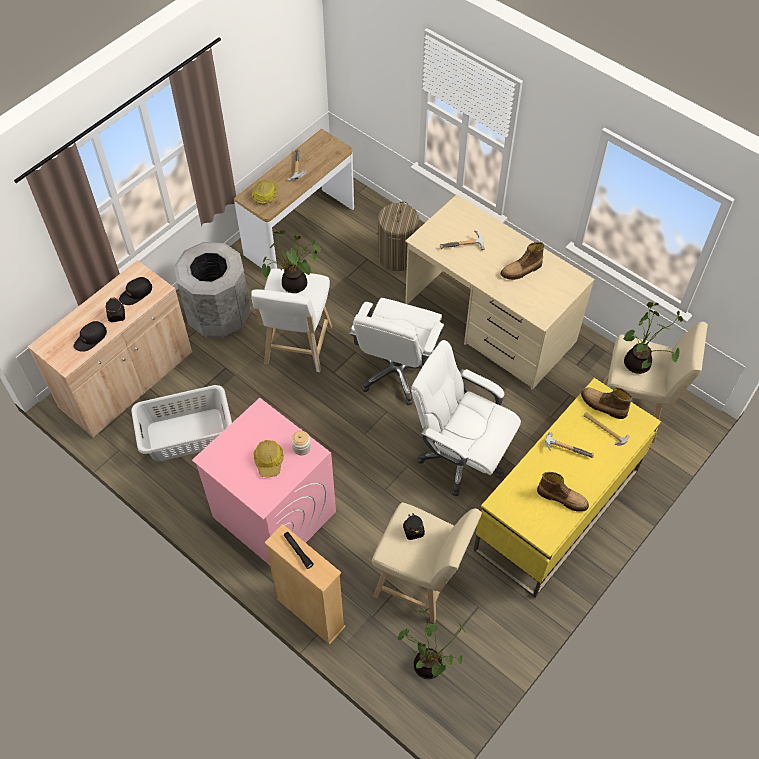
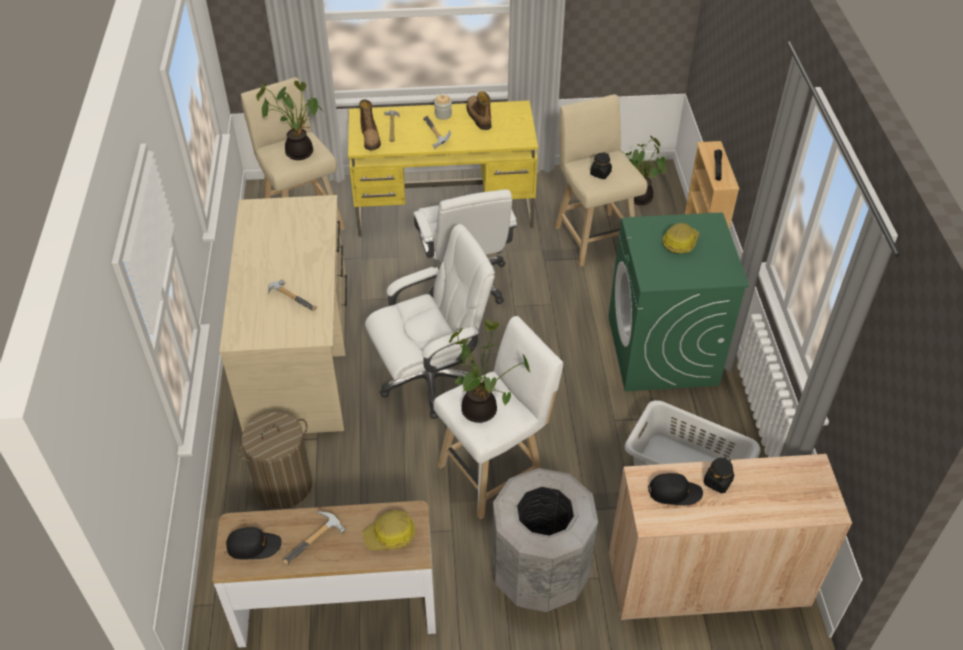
camera: 135 degrees left, 10 degrees down
(90, 338) = (767, 476): black cap -> black cap (254, 546)
(273, 514) = (662, 351): pink washing machine -> green washing machine
(301, 447) = (643, 234): jar -> jar (443, 115)
(521, 270) = (280, 244): boot -> none

